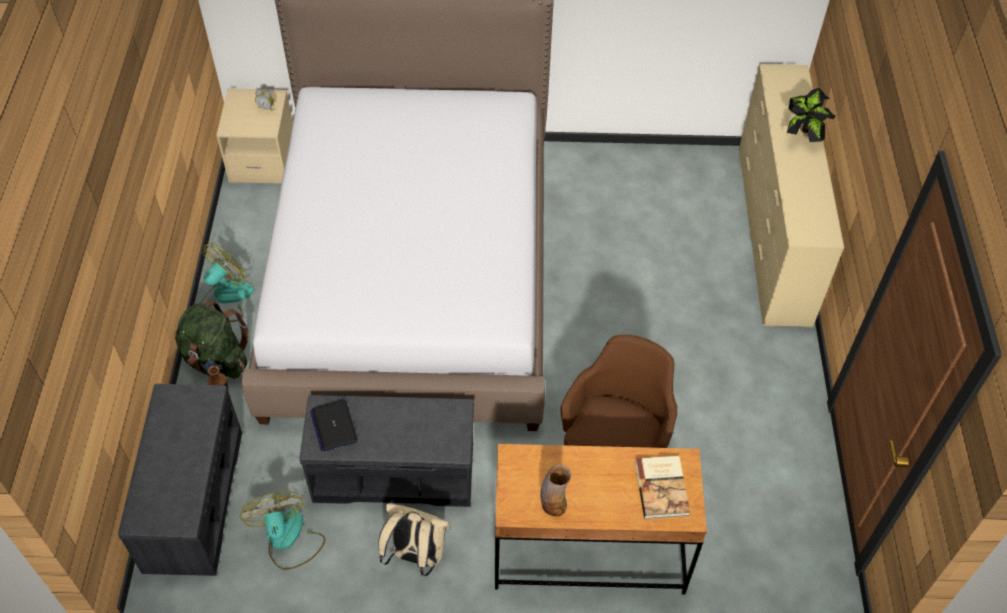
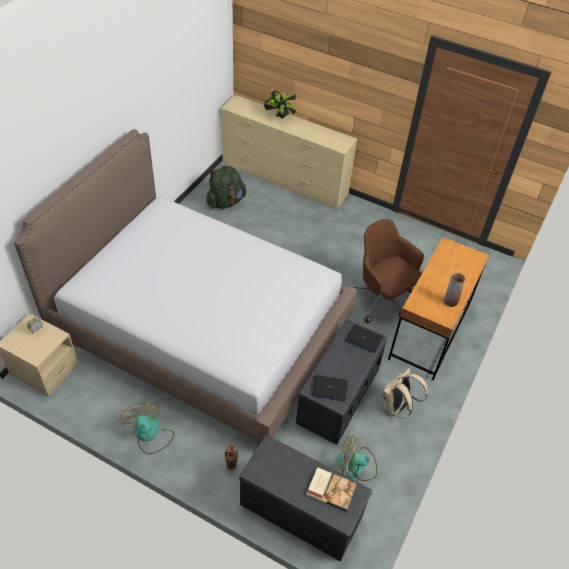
camera: 65 degrees left, 5 degrees down
(217, 361) = (199, 458): green backpack -> green backpack (226, 202)
(446, 434) = (364, 339): none -> laptop
(662, 487) = (458, 258): book -> book (331, 489)

